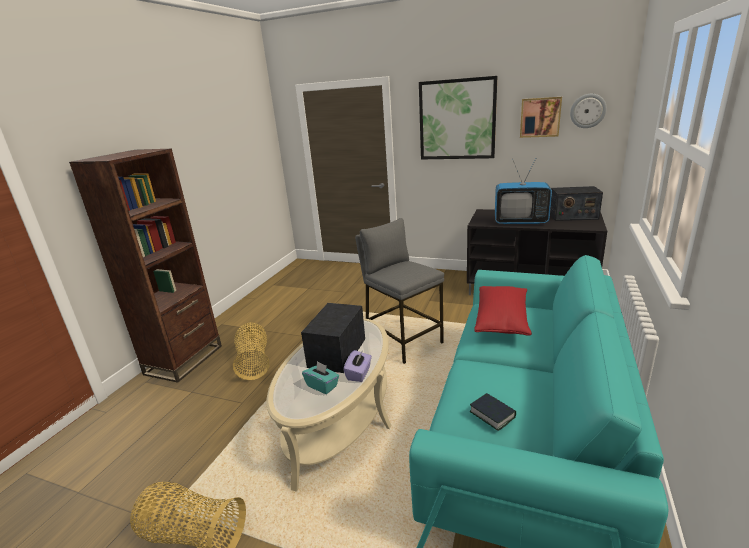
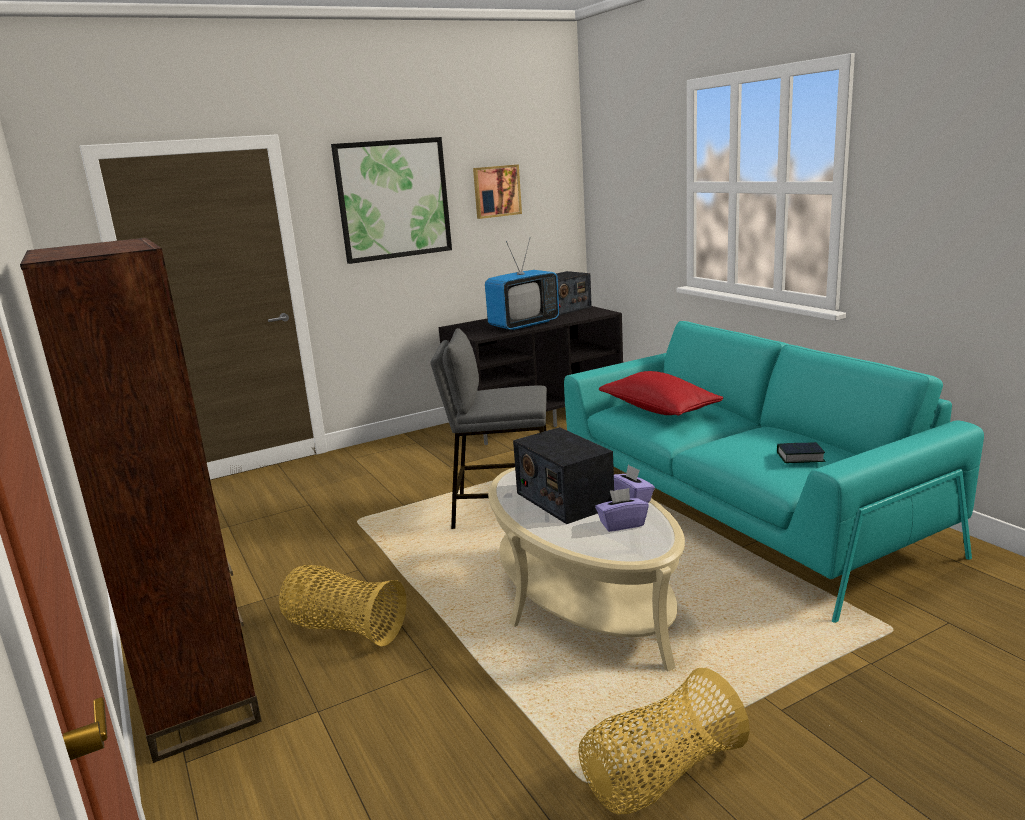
camera: 50 degrees left, 5 degrees down
(322, 386) = (622, 524): turquoise tissue box -> purple tissue box
(588, 111) = (544, 181): wall clock -> none

